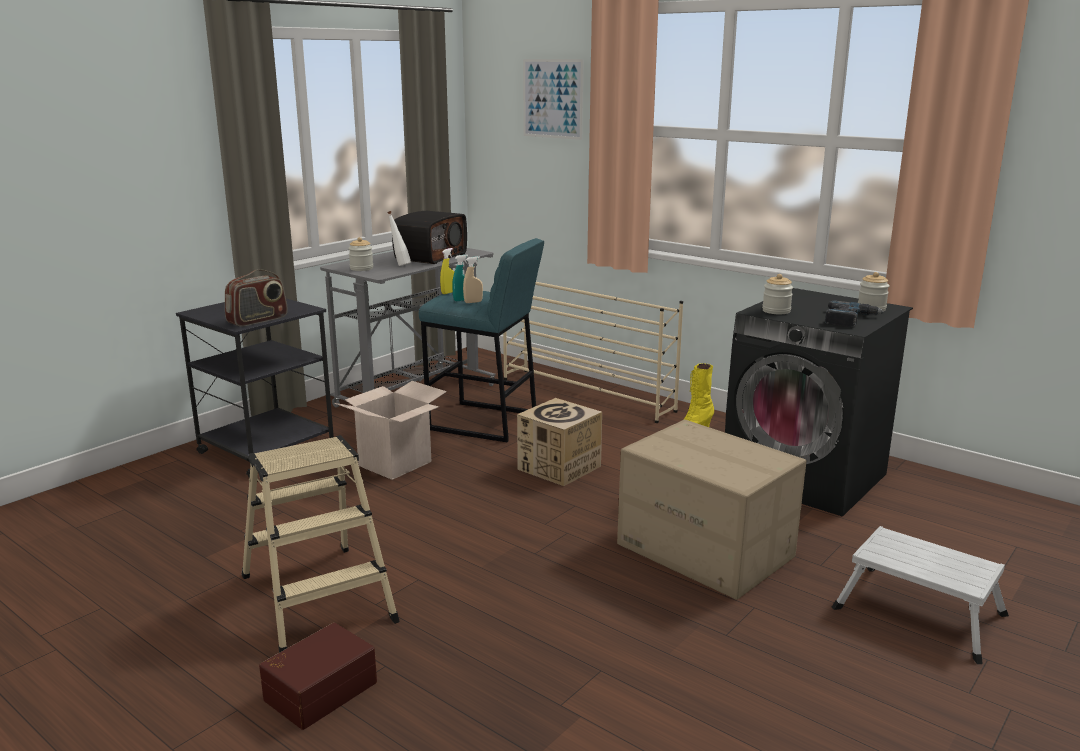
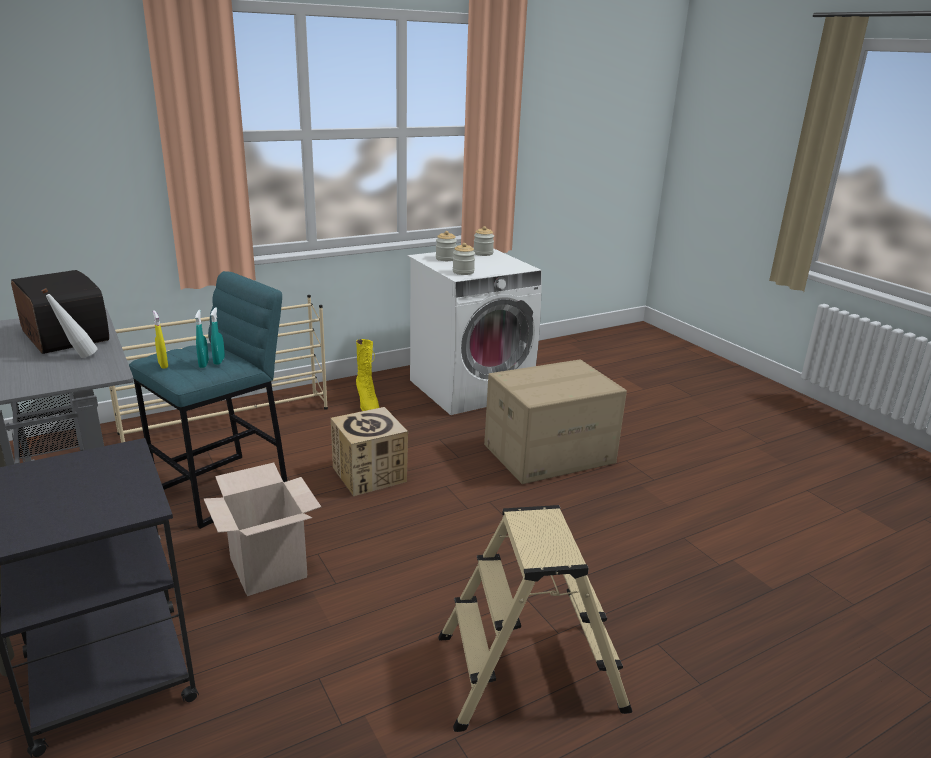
camera: 70 degrees left, 5 degrees up
(258, 320) = (137, 491): radio -> none
(319, 690) = (685, 691): brown storage box -> none
(361, 268) = (52, 379): jar -> jar (445, 259)
(473, 302) = (219, 361): beige spray bottle -> turquoise spray bottle
(552, 99) = (75, 107): picture -> none
(808, 476) = (470, 387): black washing machine -> white washing machine
(850, 320) = (502, 263): power drill -> none
(920, 612) = (648, 415): white step ladder -> none

